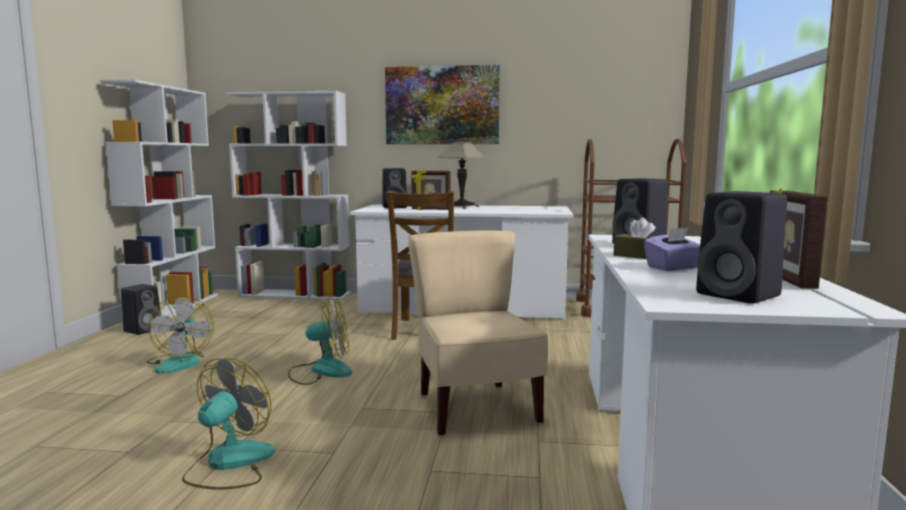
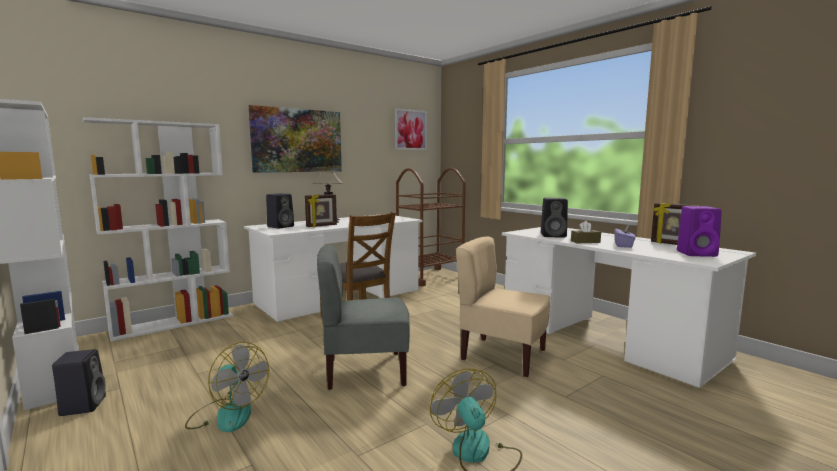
camera: 45 degrees left, 0 degrees up
(321, 371) = (365, 371): fan -> grey chair
(621, 81) = (410, 130): none -> picture
(741, 295) = (697, 254): black speaker -> purple speaker

